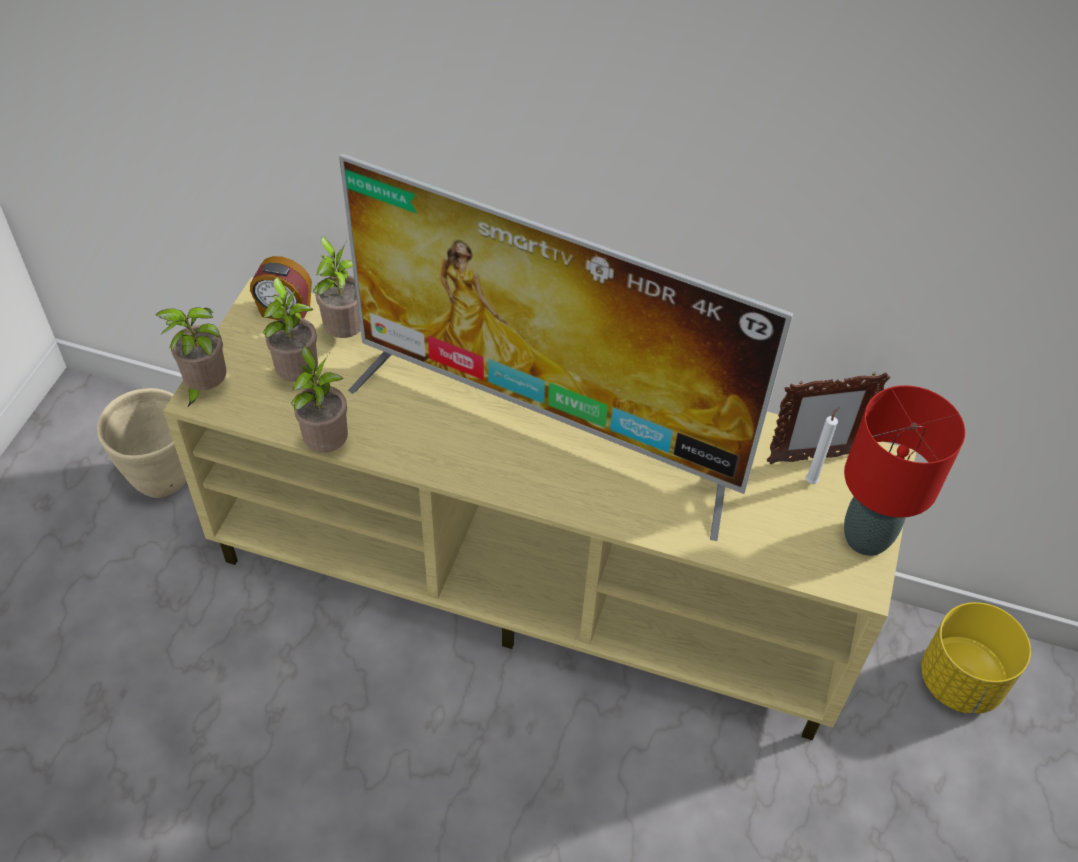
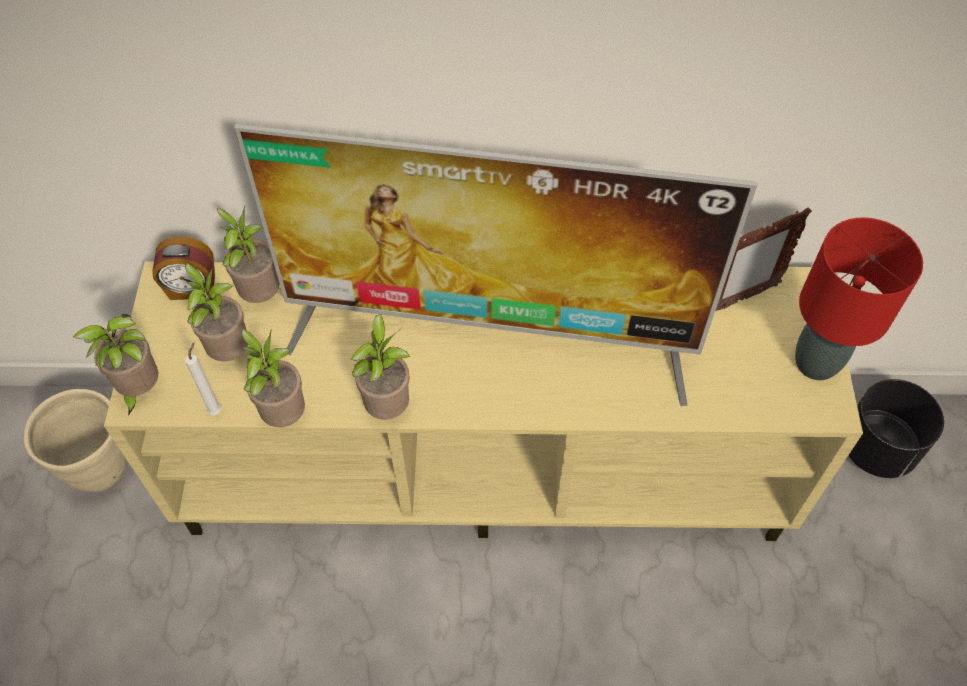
camera: 15 degrees left, 5 degrees up
(426, 463) = (388, 406): none -> potted plant
(812, 480) = (749, 321): white candle -> white candle (217, 410)
(961, 680) = (877, 448): yellow planter -> black planter

